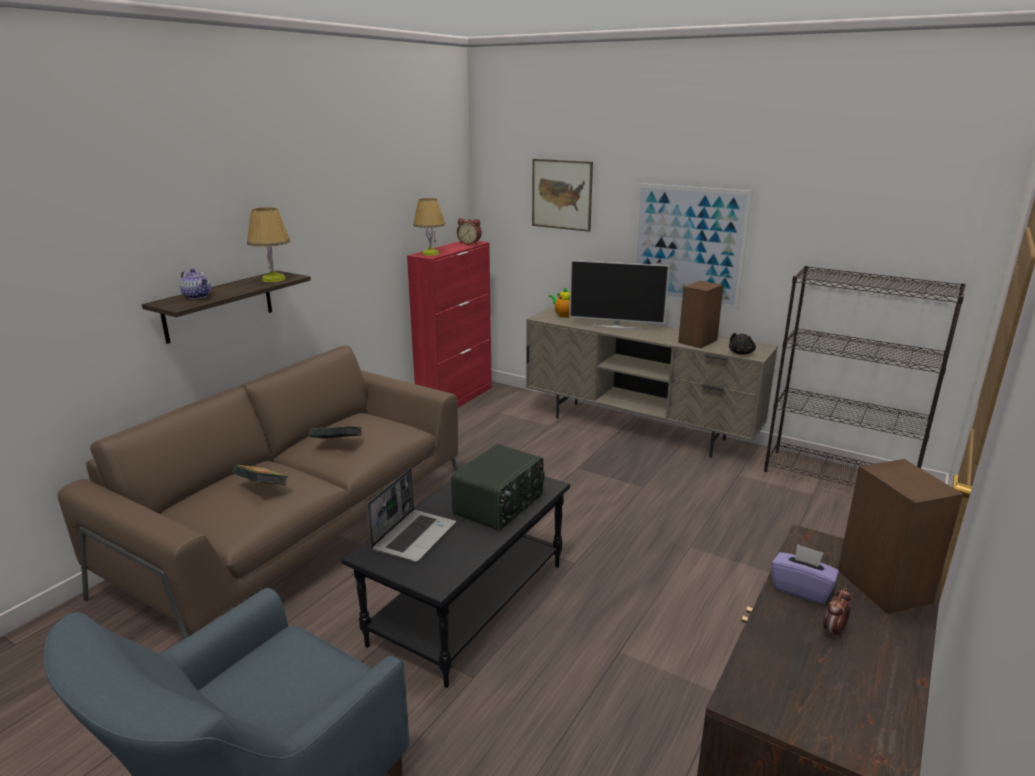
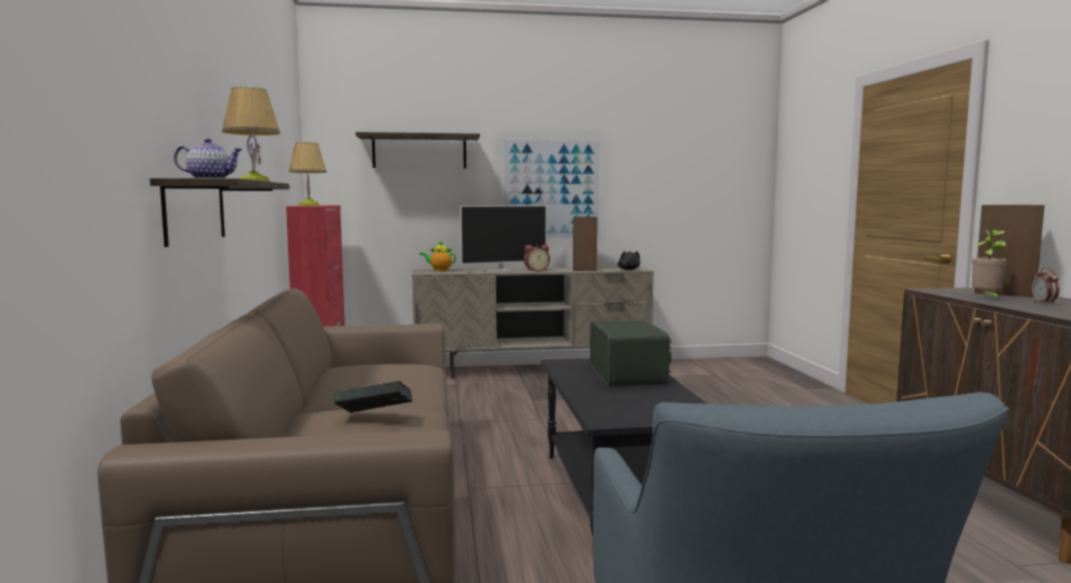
camera: 40 degrees left, 15 degrees down
(337, 444) = (377, 380): book -> none
(414, 536) = (611, 402): laptop -> none
(470, 243) = (324, 205): alarm clock -> alarm clock (536, 271)
(561, 194) = (419, 152): picture -> shelf
(801, 589) = (986, 299): purple tissue box -> potted plant
(839, 478) = (710, 364): black bookcase -> none

